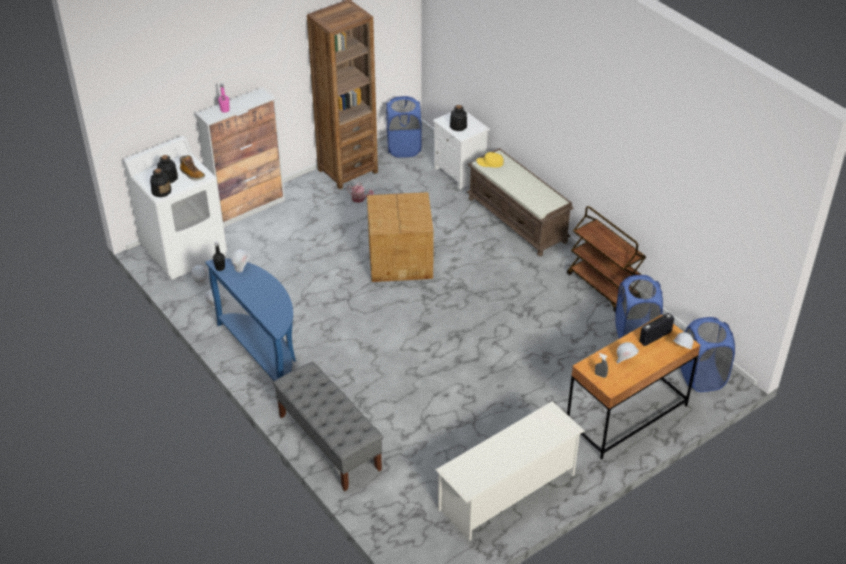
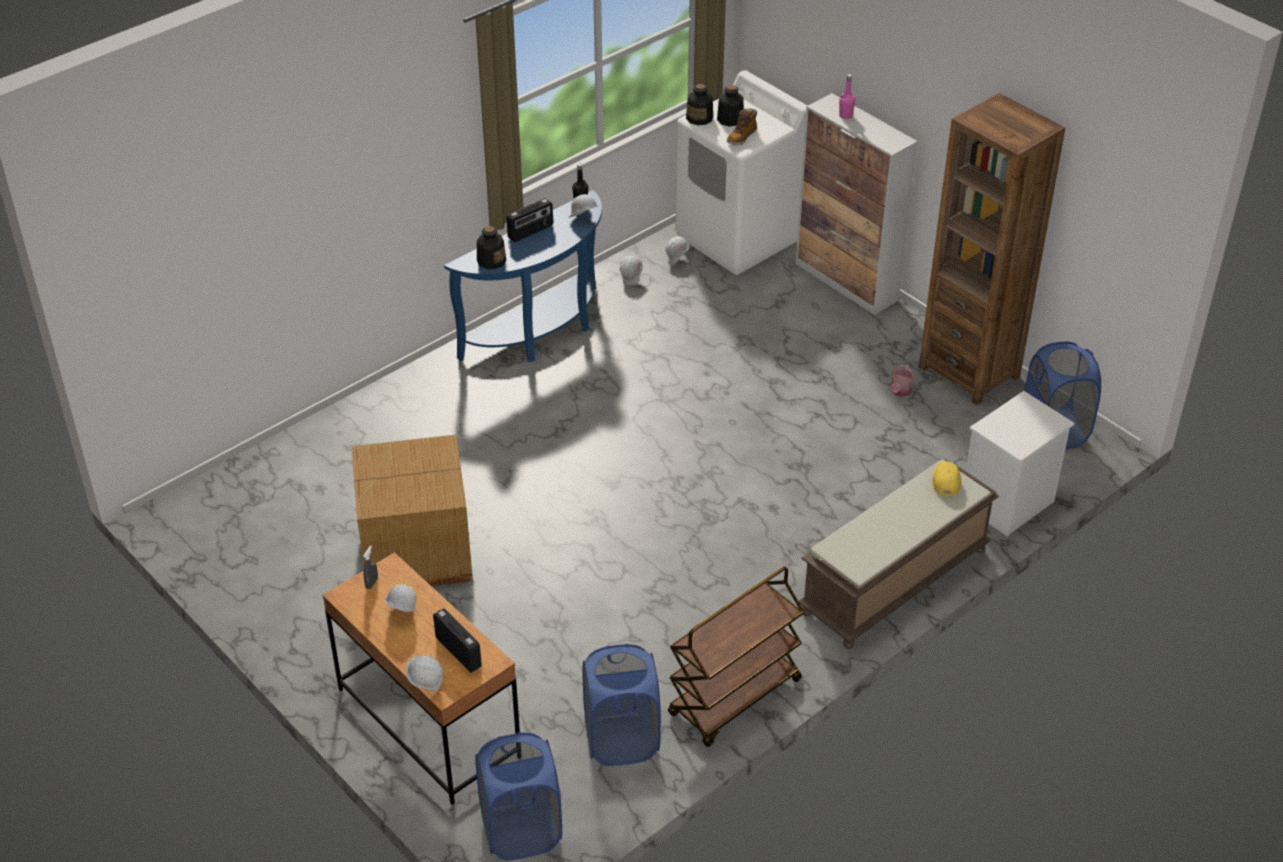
camera: 85 degrees right, 0 degrees up
(248, 294) = (531, 232): none -> radio
(329, 442) = (381, 407): grey bench -> none
(401, 259) = (761, 447): cardboard box -> cardboard box (418, 551)
(458, 126) = (1013, 421): bottle -> bottle (491, 261)
(507, 492) = (284, 585): white shoe rack -> none

